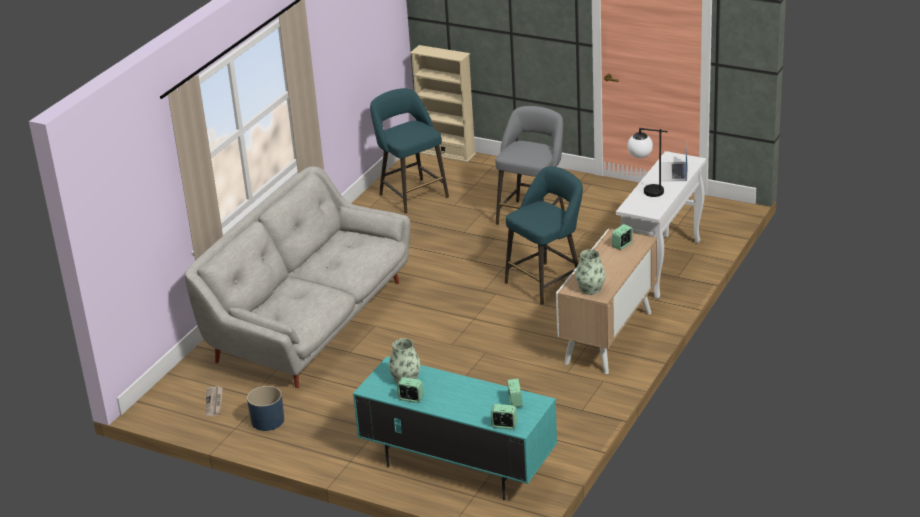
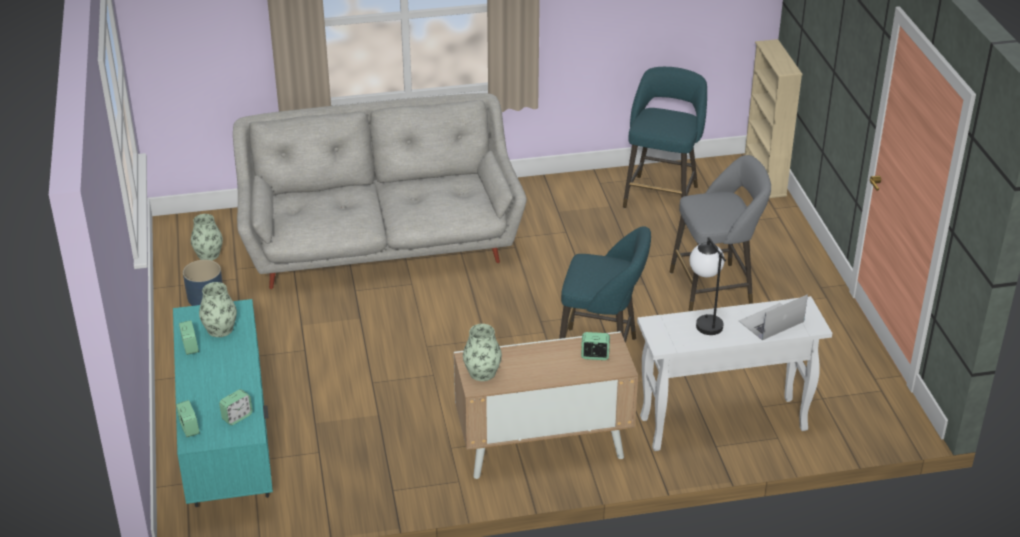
camera: 50 degrees right, 5 degrees up
(214, 402) = (208, 254): newspaper -> vase

